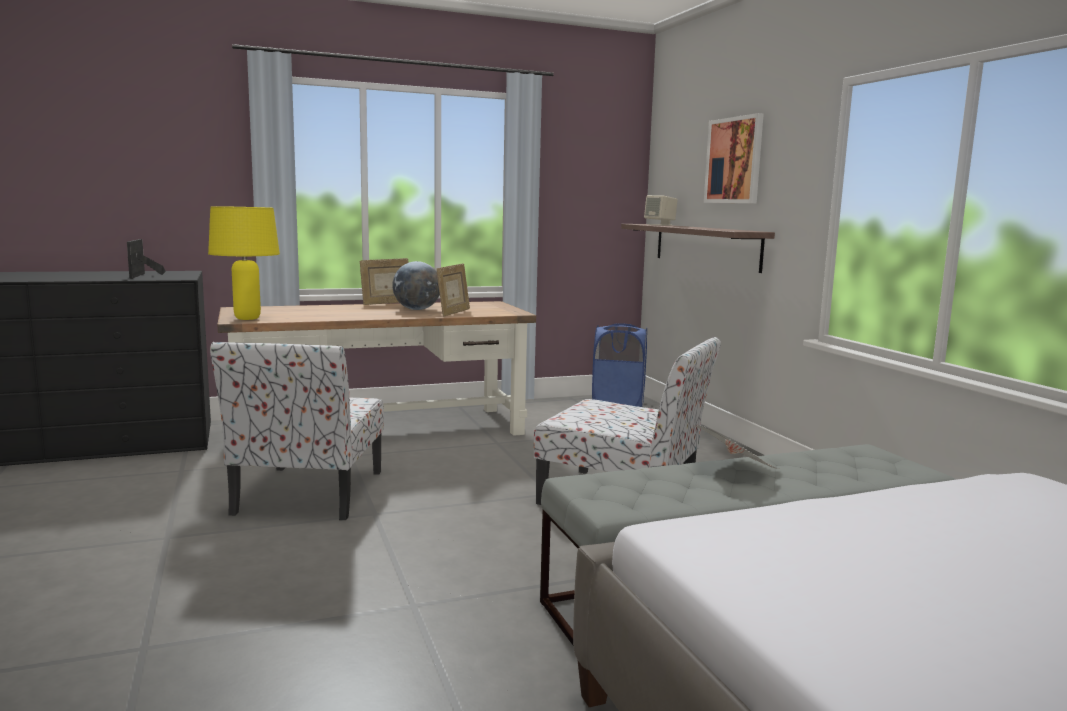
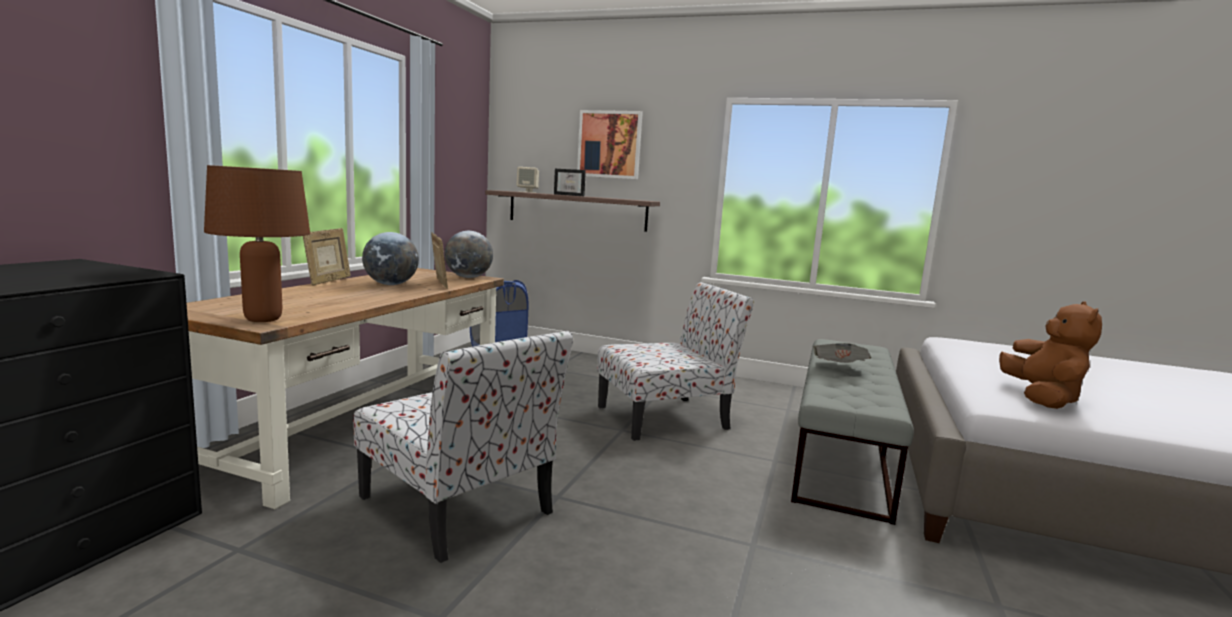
camera: 50 degrees left, 0 degrees up
(142, 276) = (49, 275): picture frame -> picture frame (571, 195)
(247, 318) = (262, 319): yellow table lamp -> brown table lamp
(505, 311) = (468, 277): none -> globe
(785, 552) = (1042, 399): none -> brown plush toy

